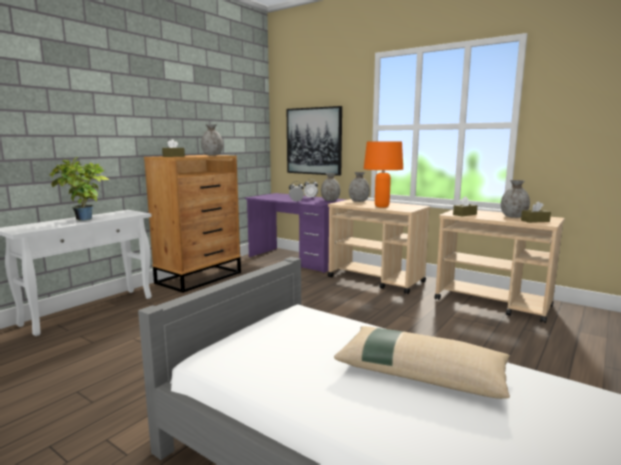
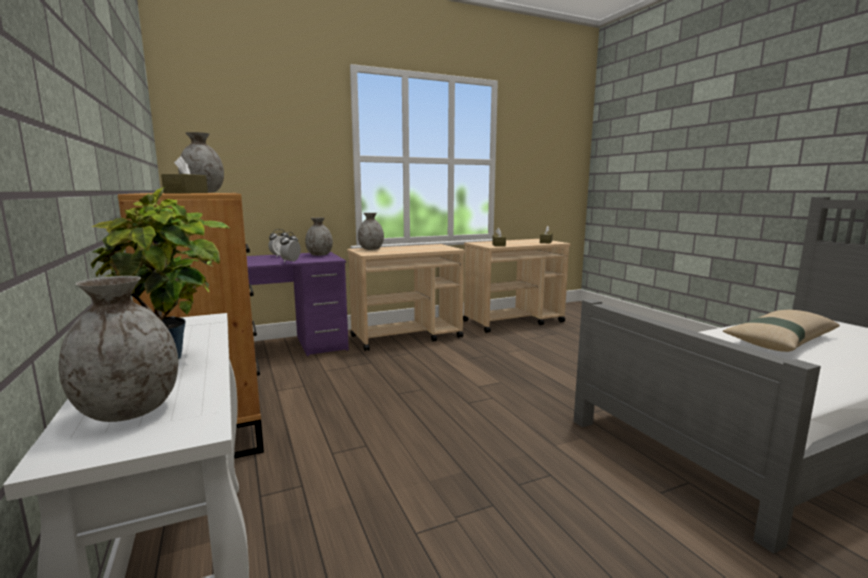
camera: 60 degrees left, 0 degrees up
(314, 141) = (259, 174): picture -> none
(381, 206) = (419, 250): orange table lamp -> none
(514, 217) = (524, 242): grey vase -> grey vase (130, 411)

